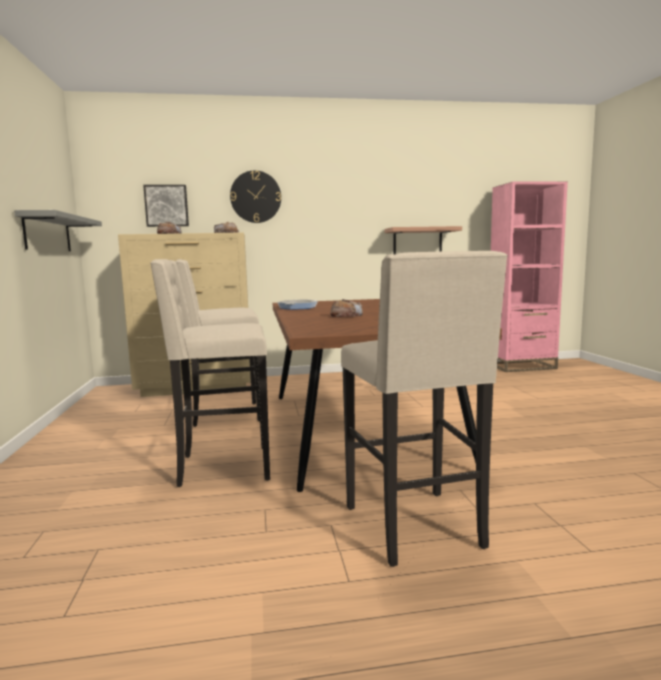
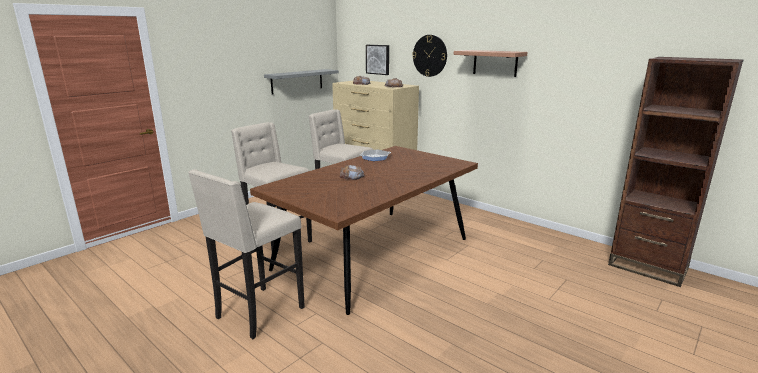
camera: 50 degrees right, 10 degrees up
(417, 241) = (560, 107): shelf -> shelf (495, 63)
(521, 366) = (647, 267): pink bookcase -> brown bookcase

